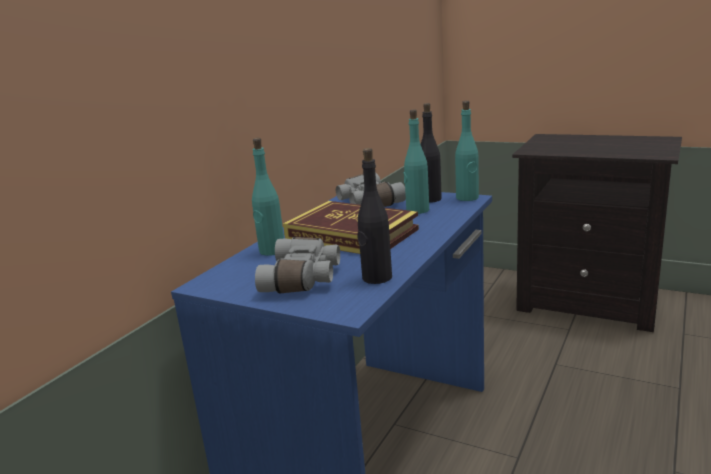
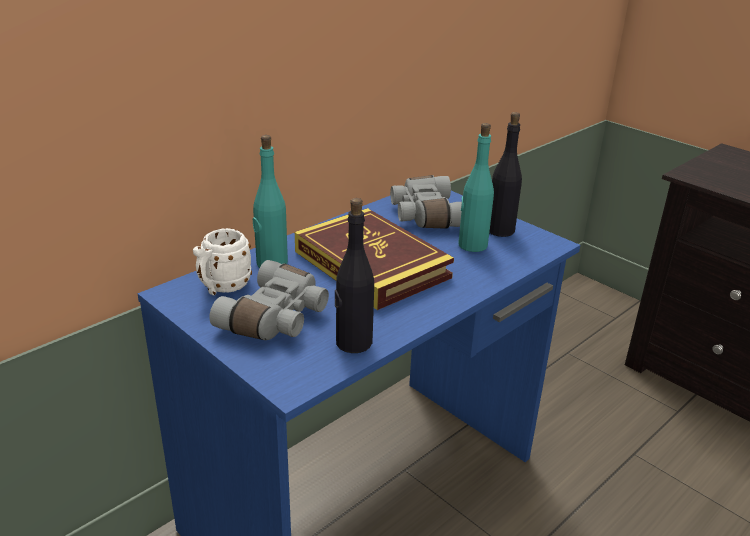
camera: 15 degrees right, 10 degrees up
(243, 272) = (222, 287): none -> white mug
(467, 198) = (546, 241): turquoise bottle -> none

